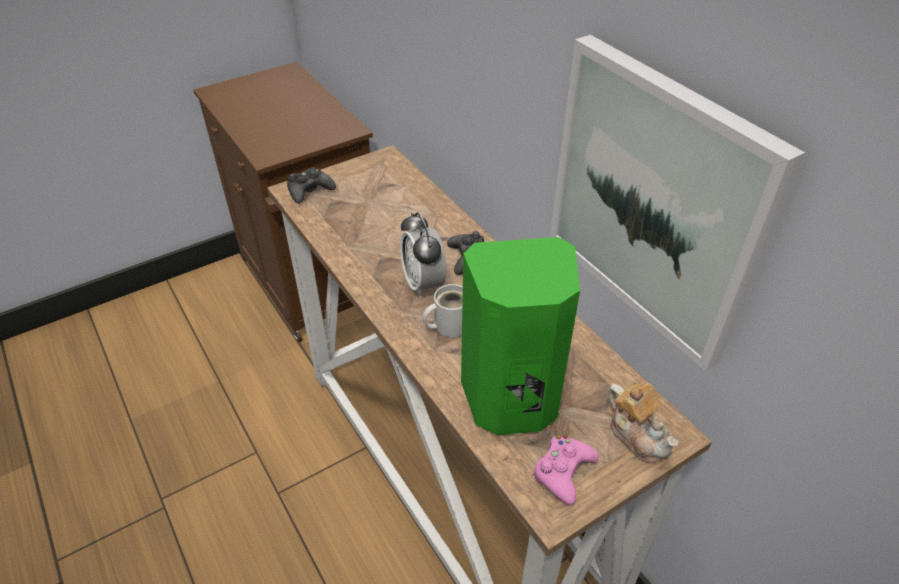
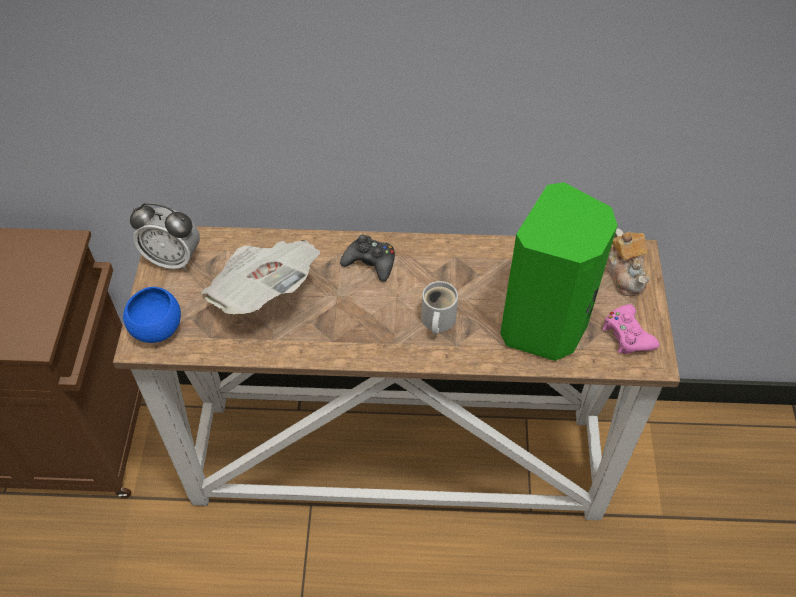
camera: 55 degrees left, 10 degrees up
(309, 191) = (157, 328): black game controller -> blue bowl
(385, 220) = (263, 291): none -> newspaper
(423, 283) = (374, 310): alarm clock -> alarm clock (173, 259)
(638, 435) = (626, 274): teapot -> teapot turned 75 degrees clockwise
(655, 201) = (559, 111): picture -> none

